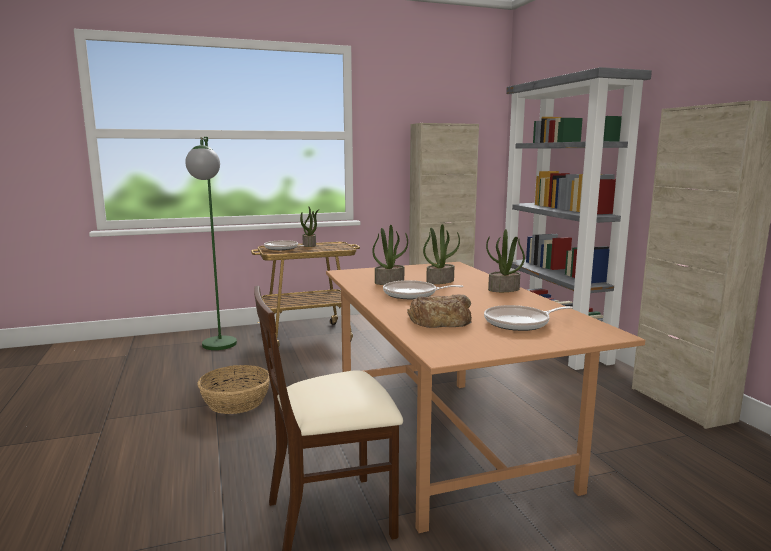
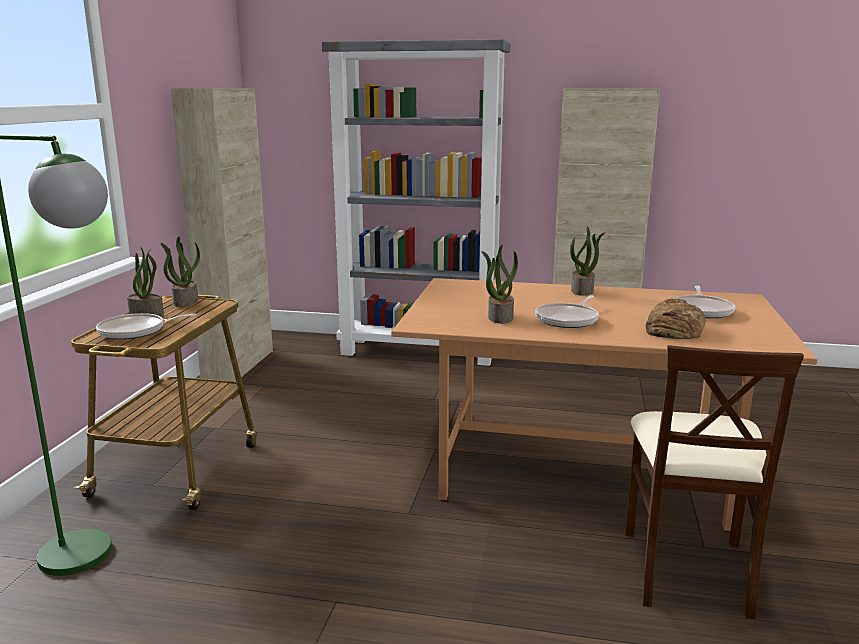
camera: 60 degrees left, 5 degrees up
(235, 402) = (349, 581): basket -> none
(440, 281) = (521, 301): potted plant -> potted plant (185, 301)

